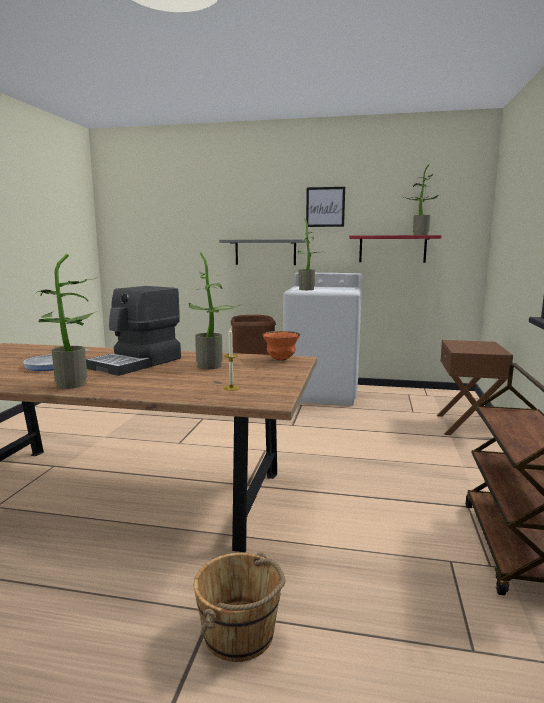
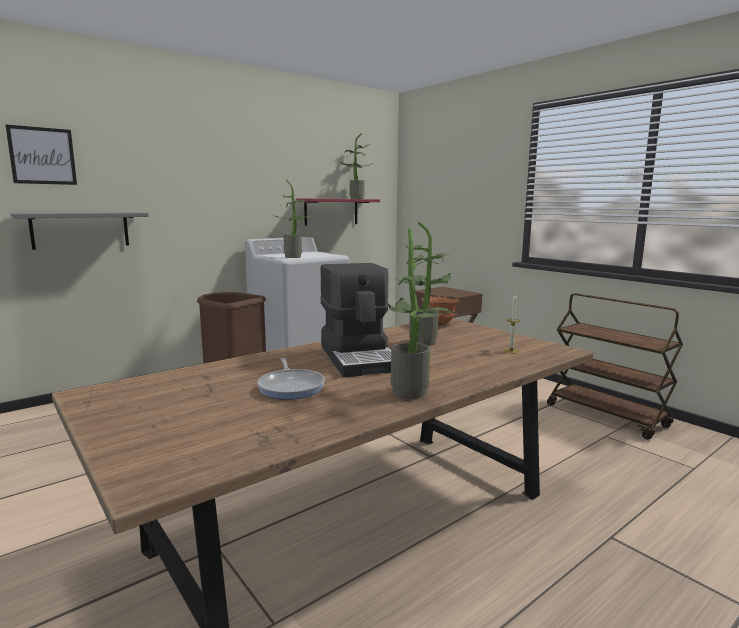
camera: 50 degrees left, 0 degrees up
(240, 634) = (645, 534): brown bucket -> none
(265, 252) = (208, 217): grey shelf -> grey shelf (81, 230)
(325, 207) = (270, 166): picture -> picture (42, 156)

